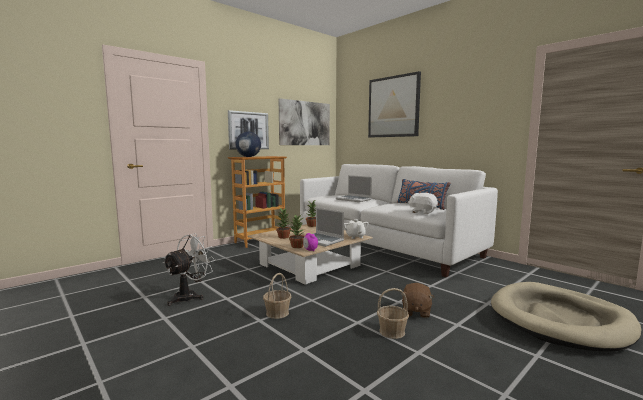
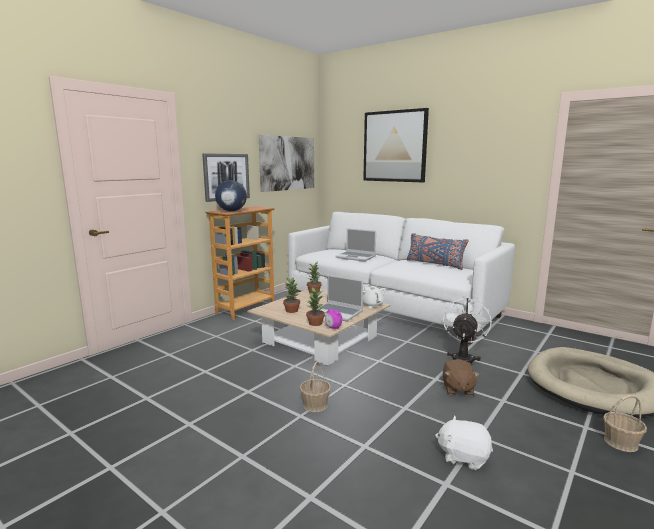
camera: 10 degrees left, 5 degrees up
(190, 296) = (202, 392): white fan -> white fan (463, 358)
(392, 332) = (444, 415): basket -> basket (621, 442)
(422, 212) = (442, 274): white plush toy -> white plush toy (463, 456)

